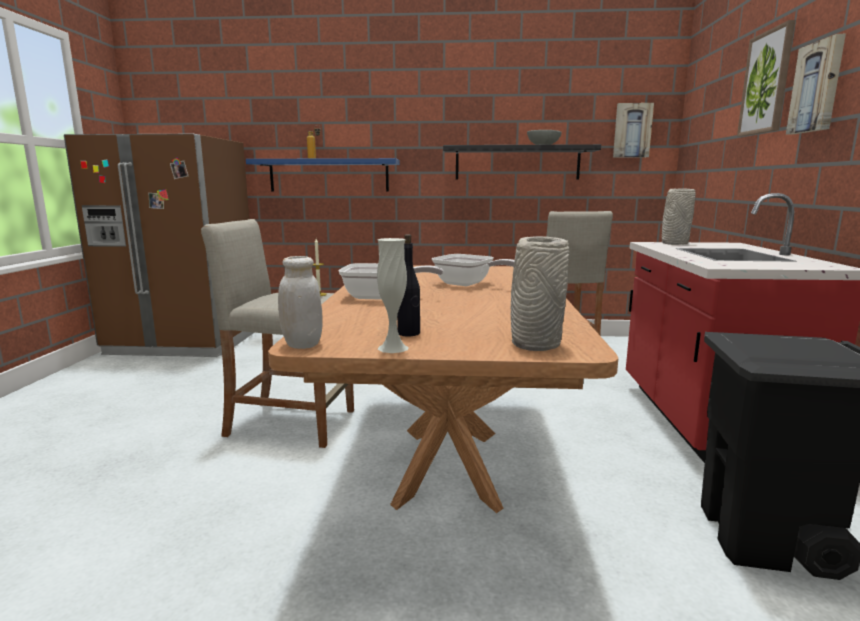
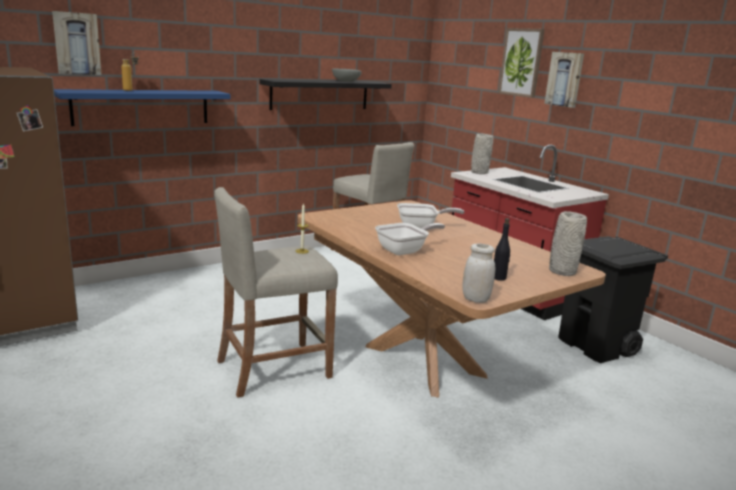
camera: 40 degrees left, 5 degrees up
(393, 348) = (518, 290): white vase -> none
(632, 130) = (400, 69): picture -> picture (77, 43)

